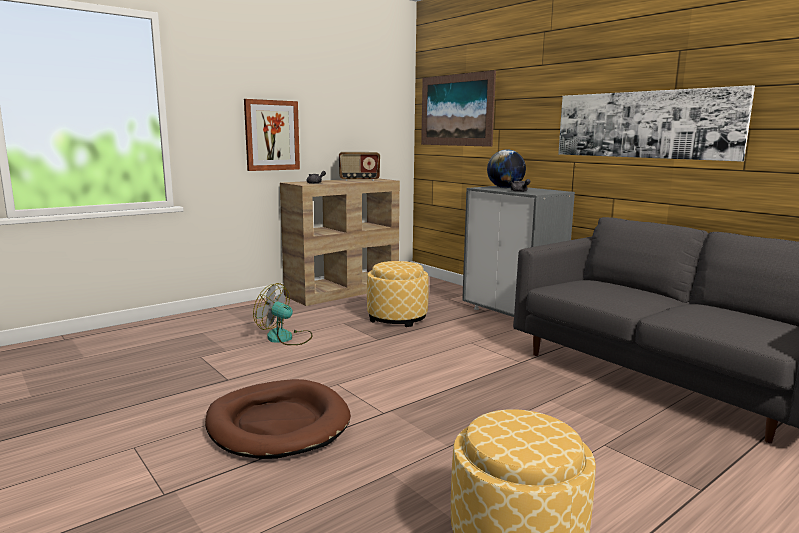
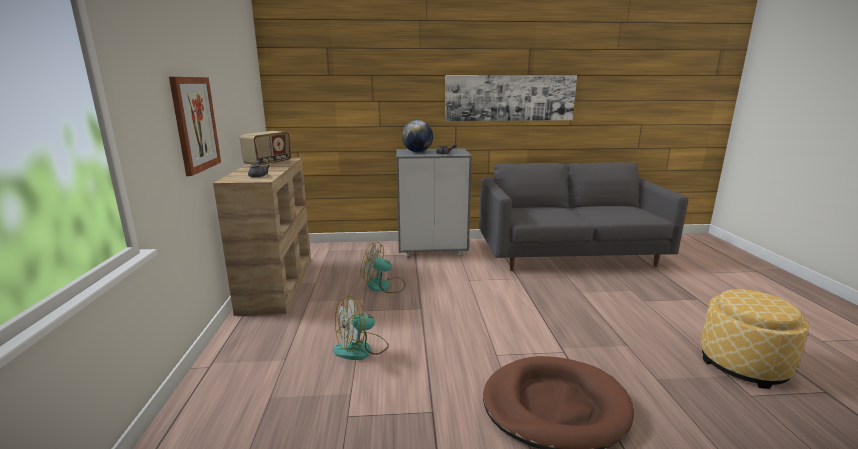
camera: 55 degrees left, 5 degrees up
(397, 318) = (384, 286): ottoman -> fan
(456, 110) = (324, 83): picture -> none

